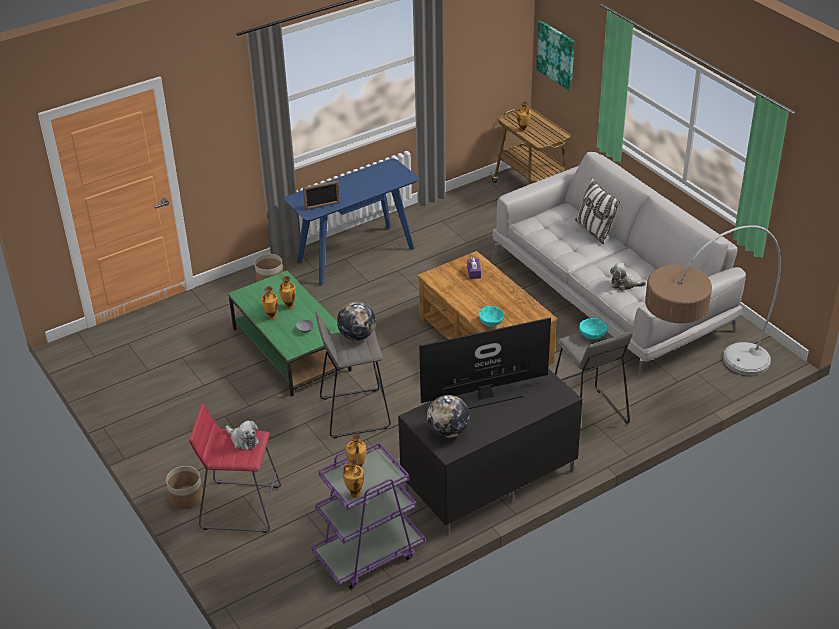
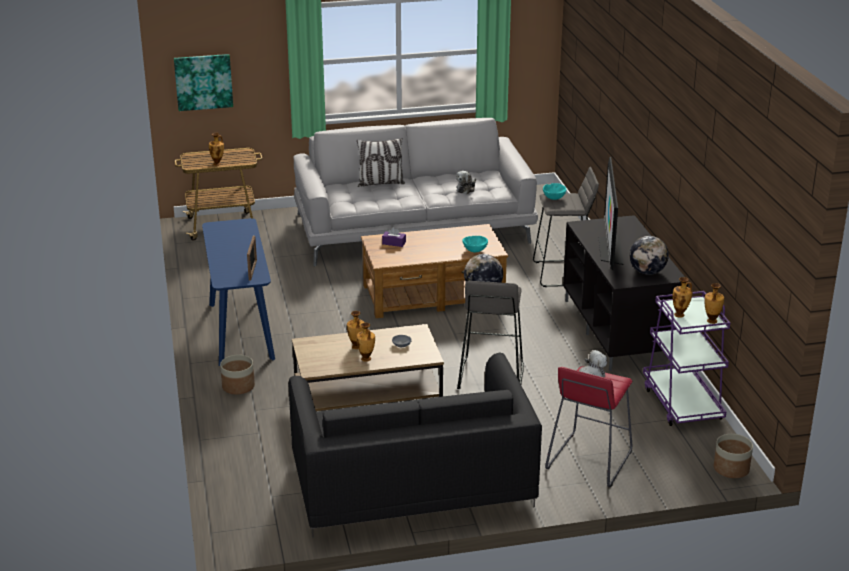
camera: 70 degrees left, 10 degrees down
(167, 409) = (411, 484): none -> black sofa
(186, 498) = (559, 491): planter -> planter (731, 469)
(290, 349) = (366, 394): green coffee table -> brown coffee table
(698, 384) = (555, 224): floor lamp -> none

